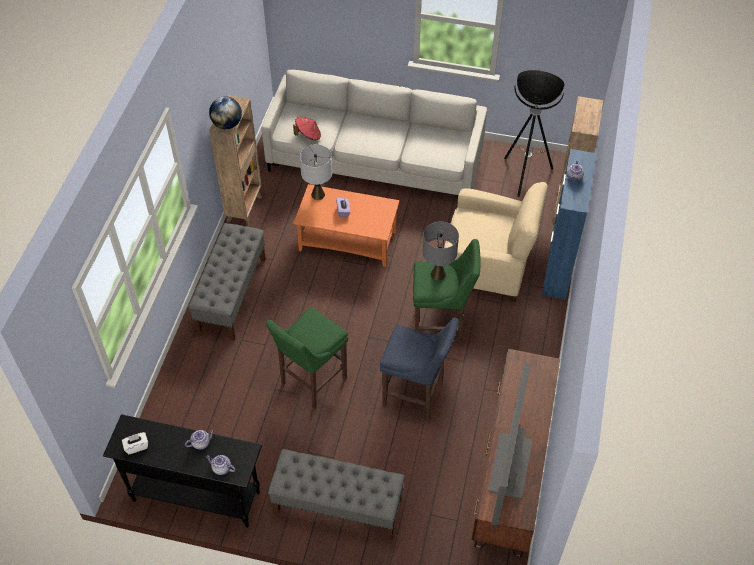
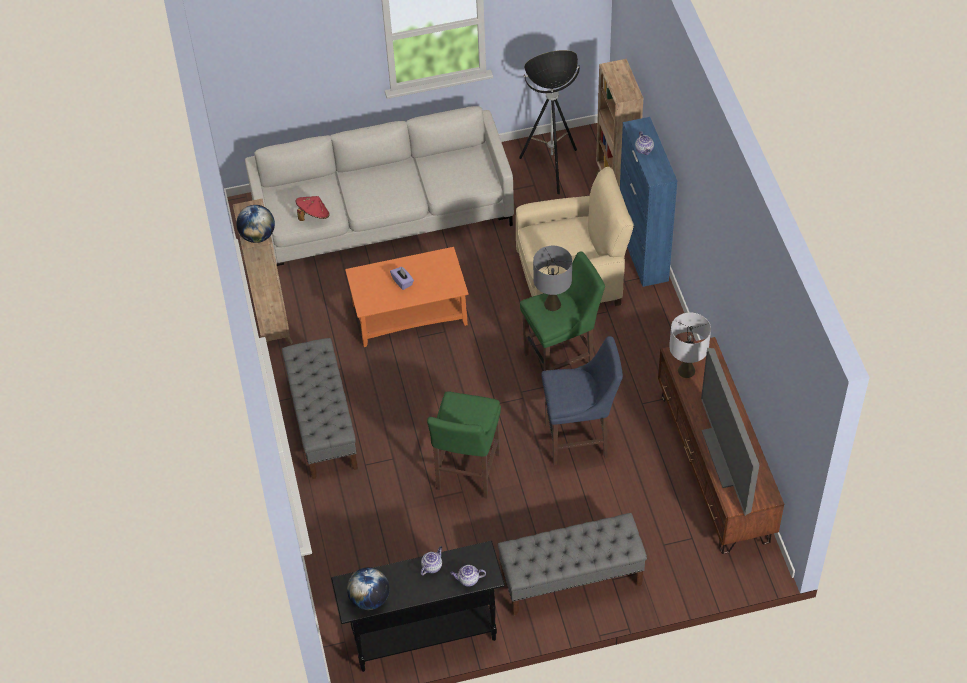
camera: 25 degrees left, 0 degrees up
(136, 446) = (370, 599): white tissue box -> globe
(317, 194) = (363, 276): grey table lamp -> grey table lamp (686, 371)

